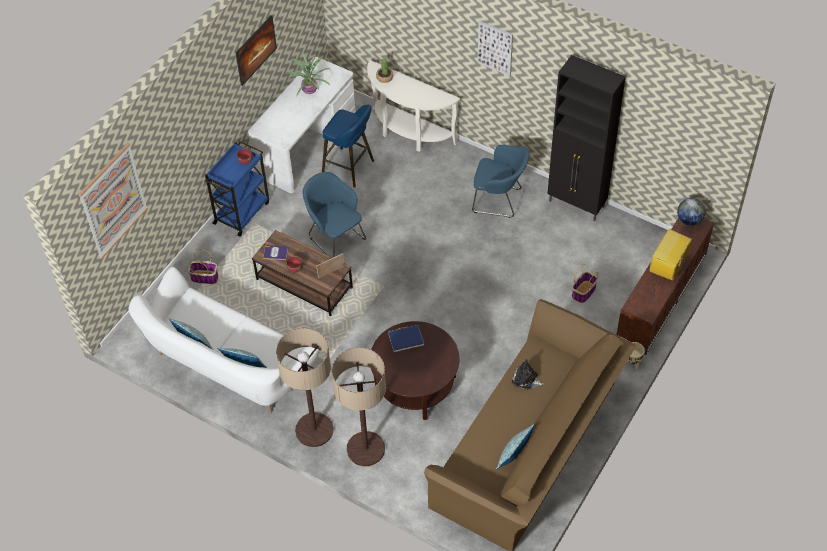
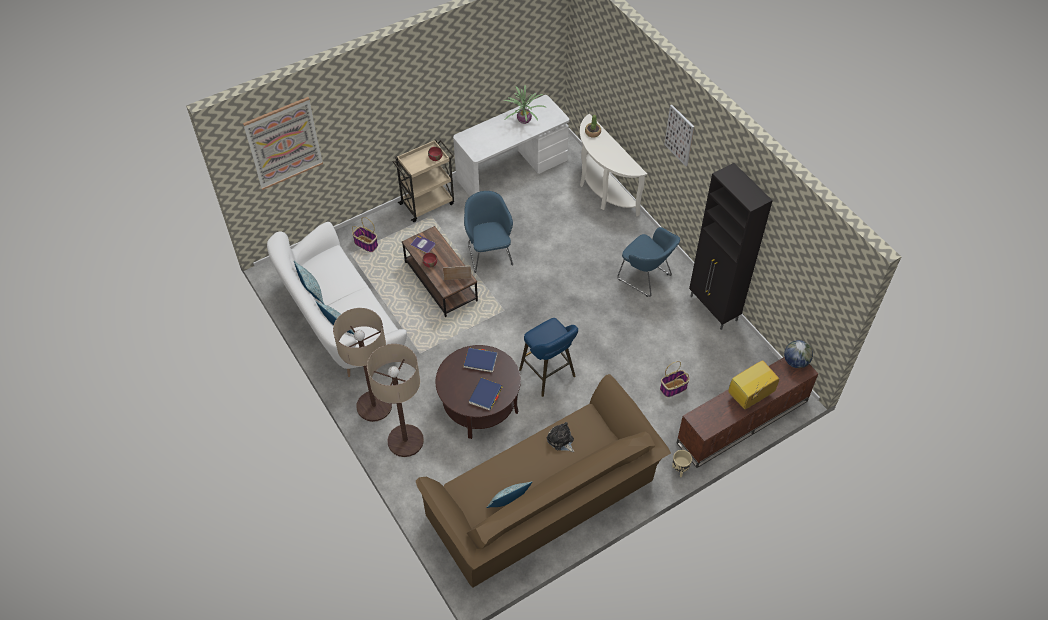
camera: 25 degrees right, 0 degrees up
(242, 212) = (428, 203): blue cart -> beige cart
(257, 58) = (476, 72): picture -> none
(350, 168) = (536, 202): blue stool -> blue stool (549, 375)
(430, 369) = (485, 395): none -> blue book

